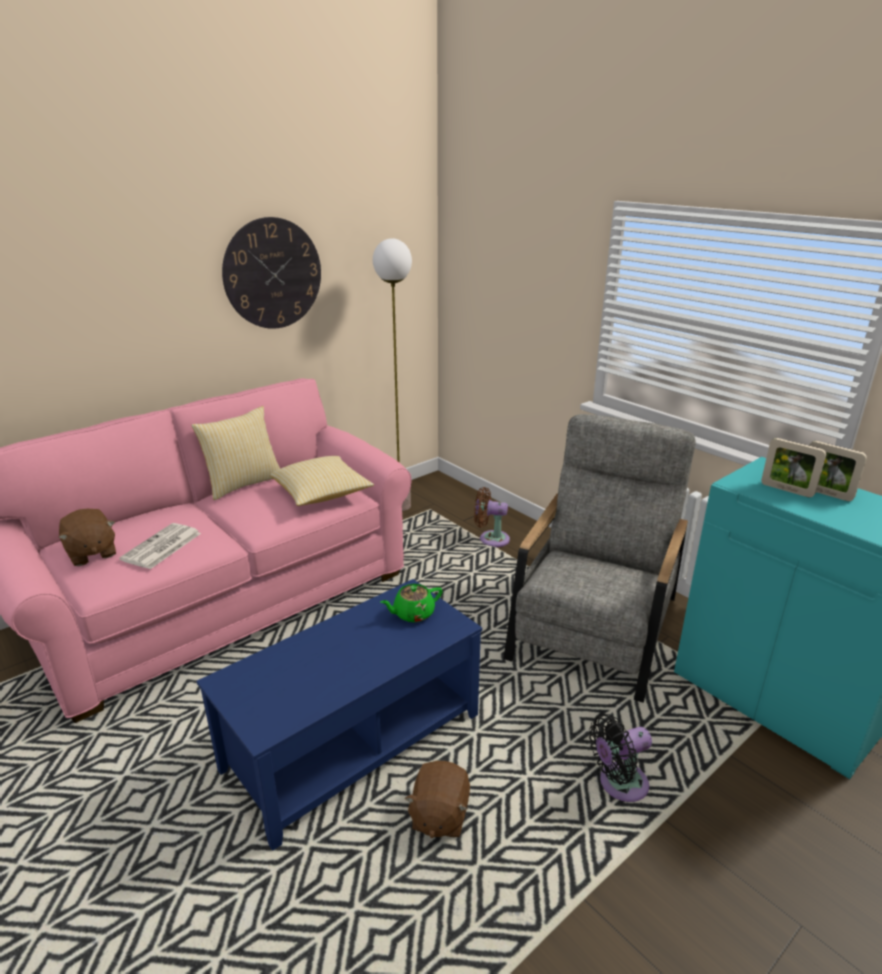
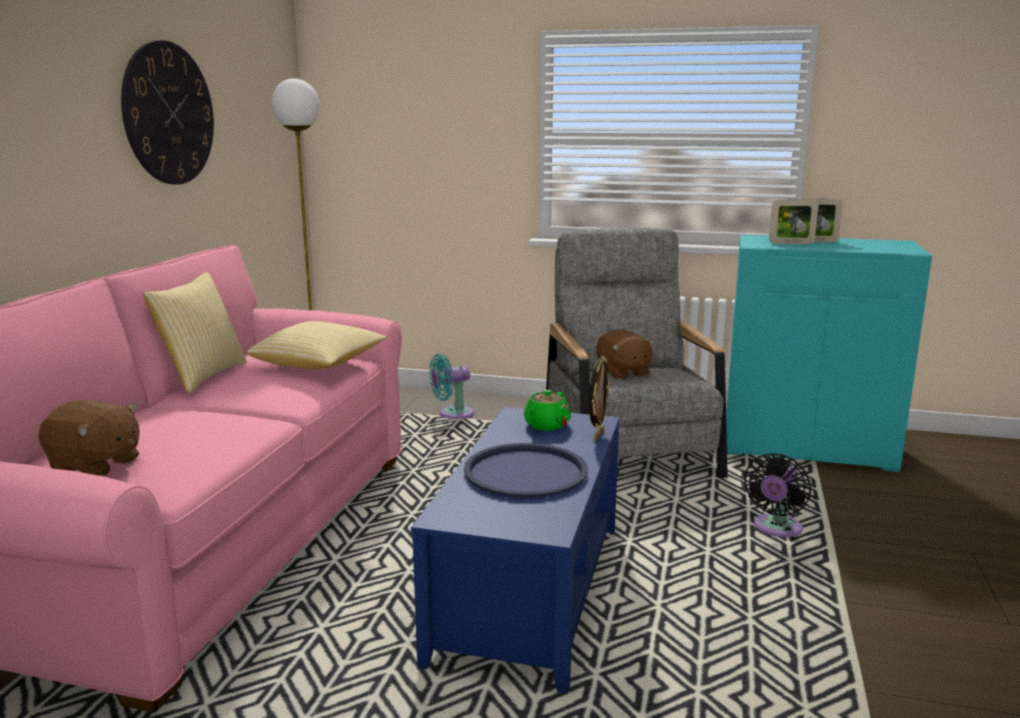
camera: 35 degrees left, 10 degrees down
(161, 547) = (194, 437): newspaper -> none
(330, 660) = (526, 472): none -> blue tray
(434, 642) = (597, 435): none -> picture frame
(439, 815) = (676, 604): brown plush toy -> brown plush toy (622, 373)
(491, 539) = (452, 414): brown fan -> turquoise fan

